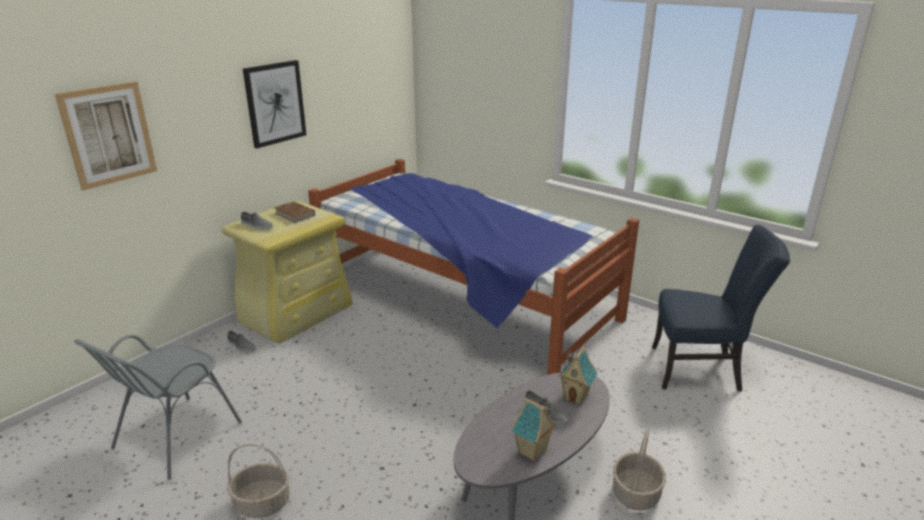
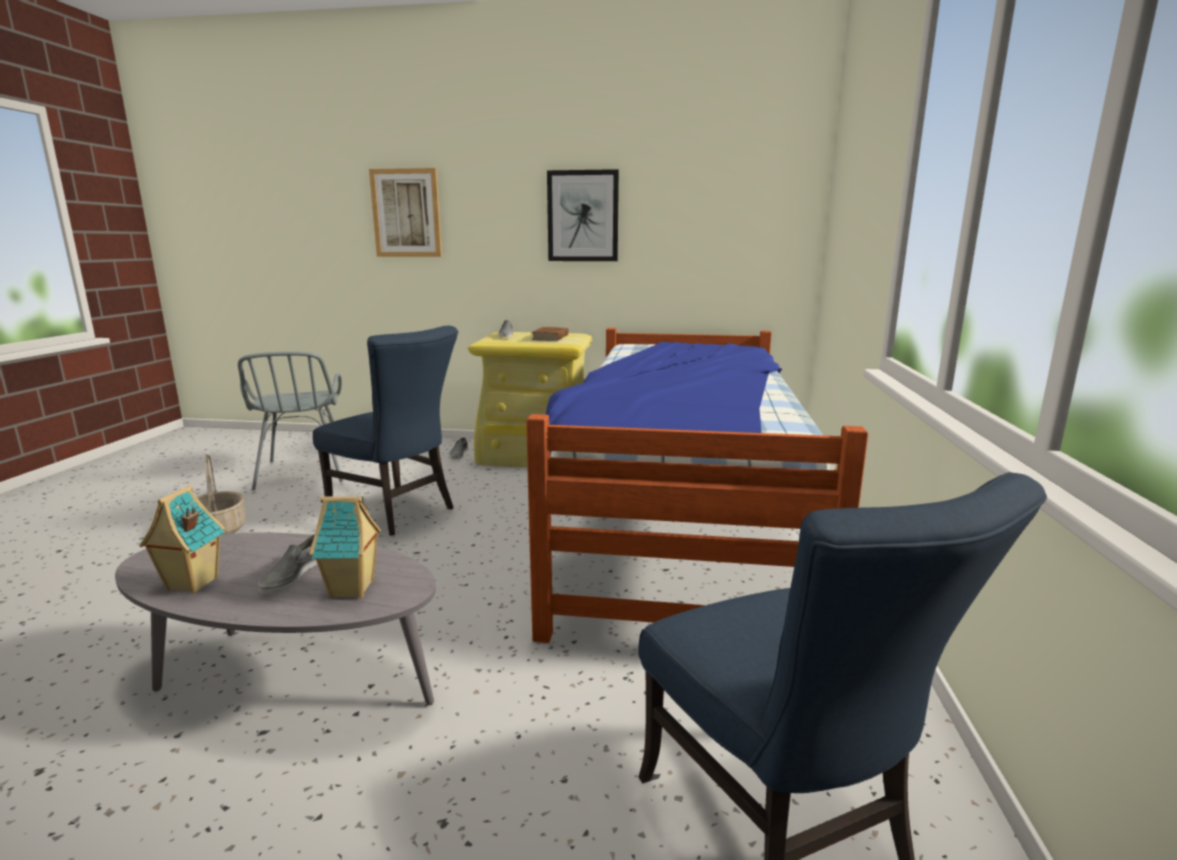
camera: 60 degrees right, 10 degrees down
(174, 440) = (303, 475): grey chair -> grey chair turned 105 degrees counterclockwise
(333, 400) = (397, 512): none -> blue chair
(635, 493) = (266, 809): basket -> none

